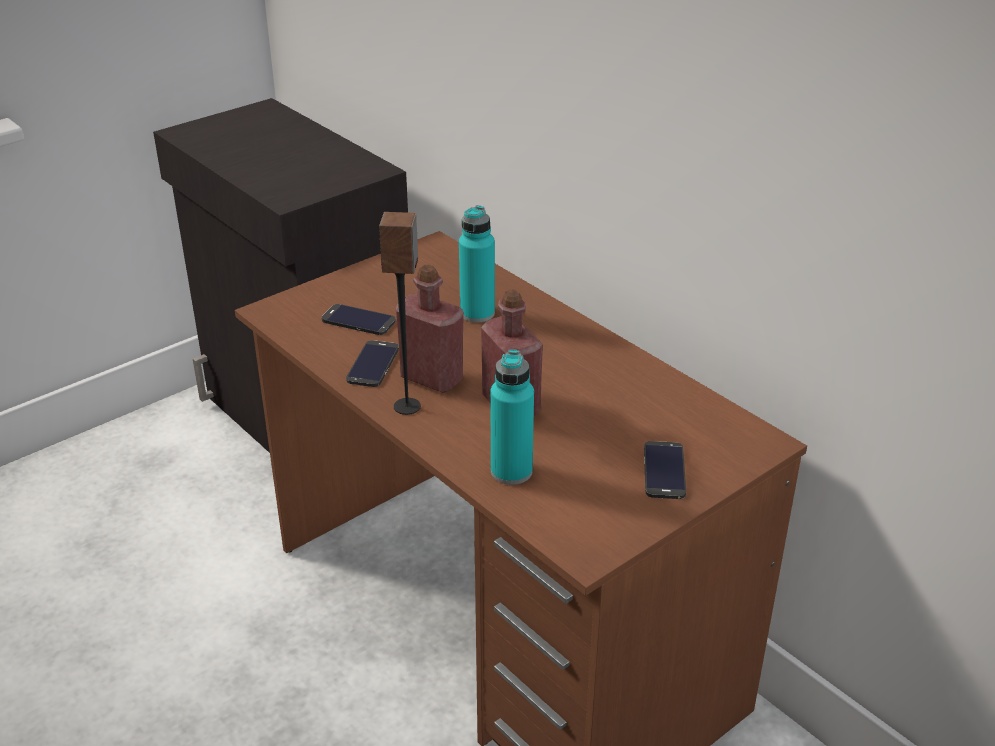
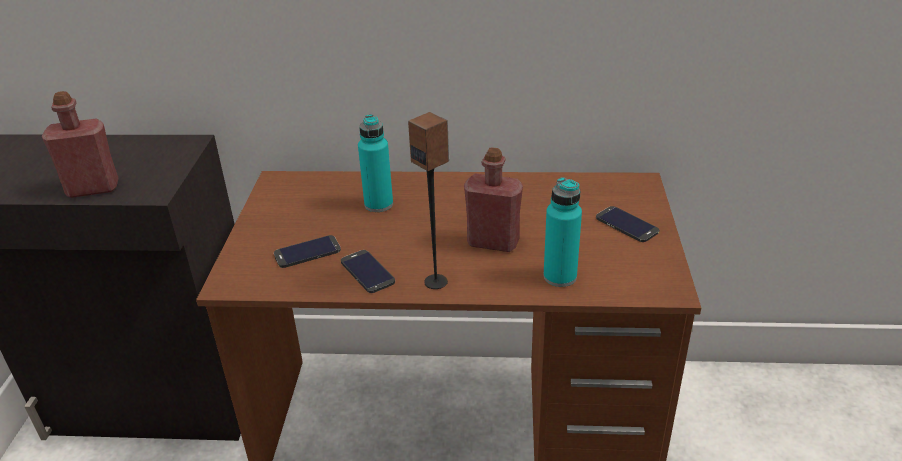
camera: 45 degrees left, 0 degrees up
(432, 378) = (420, 256): red bottle -> red bottle (93, 188)

